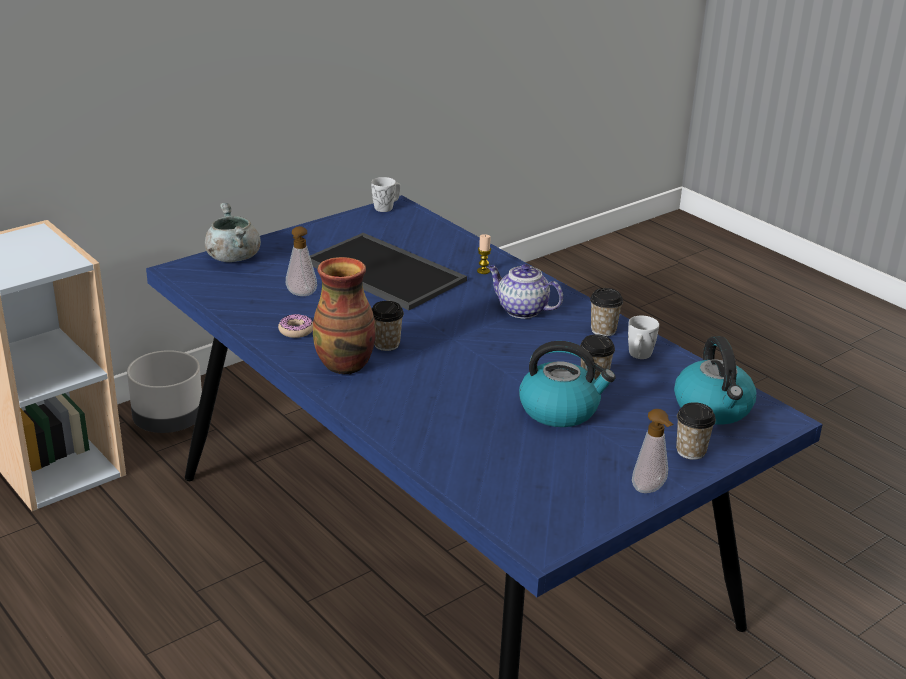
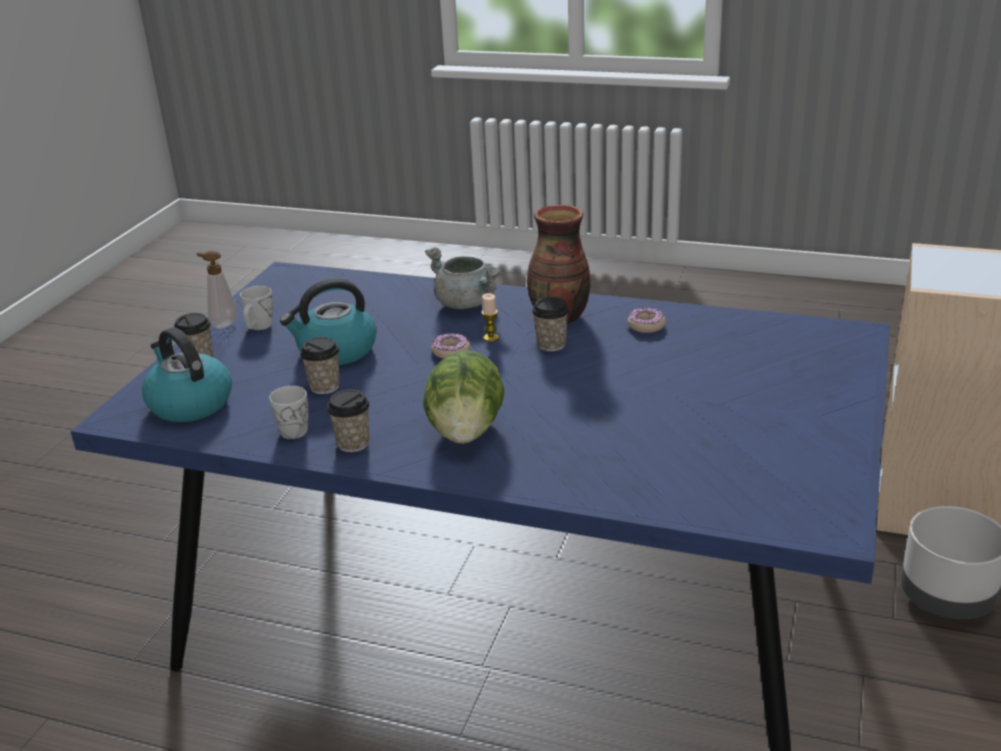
camera: 150 degrees right, 0 degrees up
(232, 257) = (846, 365): grey cooking pot -> grey cooking pot (467, 303)
(301, 295) = (704, 356): soap dispenser -> none
(386, 207) = (843, 520): white mug -> white mug (258, 327)
(387, 271) = (671, 417): tray -> none
(467, 370) = (451, 351): none -> donut
(483, 271) = (569, 466): candle -> candle (491, 338)
(521, 310) = (466, 431): teapot -> lettuce

